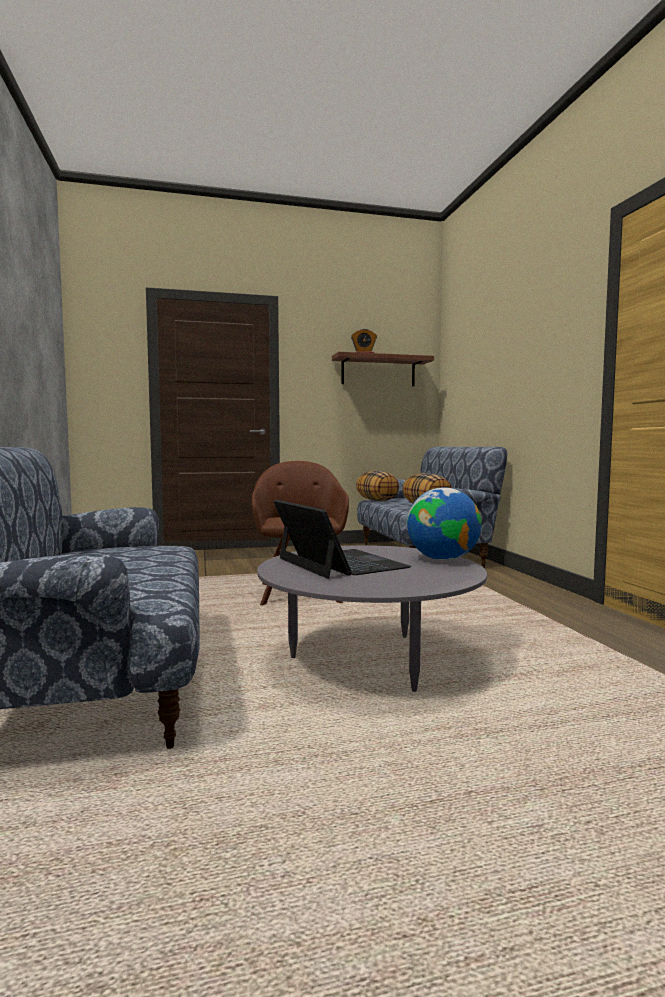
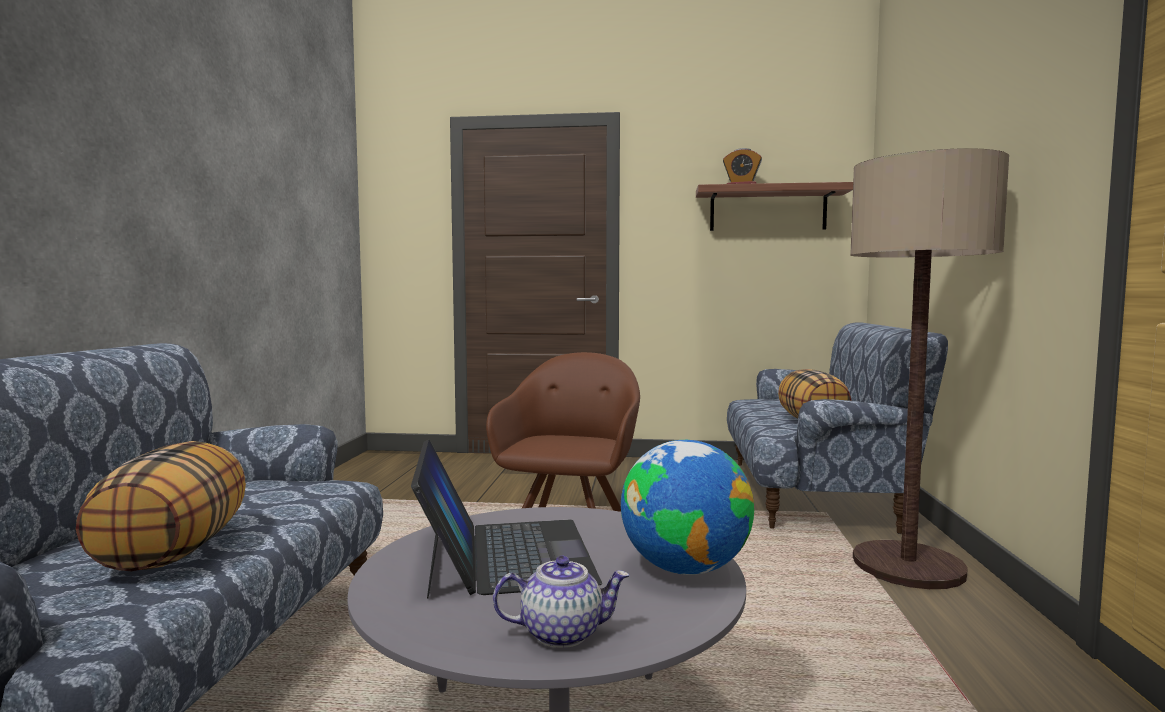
camera: 20 degrees right, 0 degrees up
(377, 500) = (752, 403): pillow -> pillow (174, 552)
(418, 581) = (562, 633): none -> teapot
(498, 581) = (908, 566): none -> floor lamp

